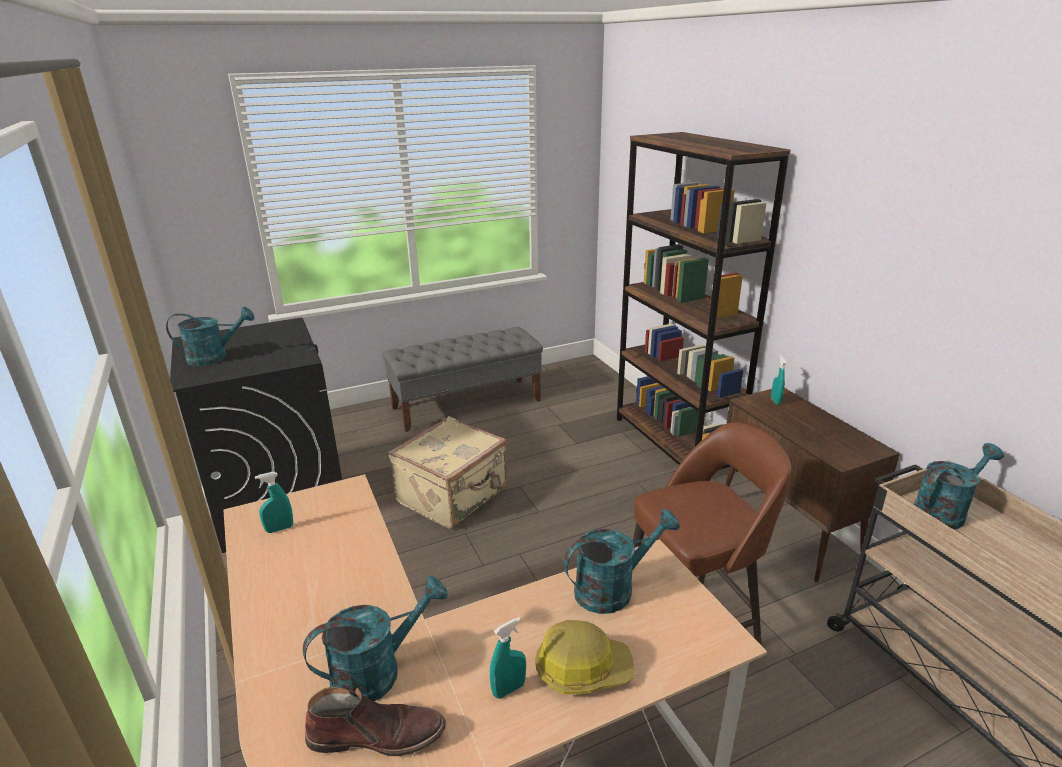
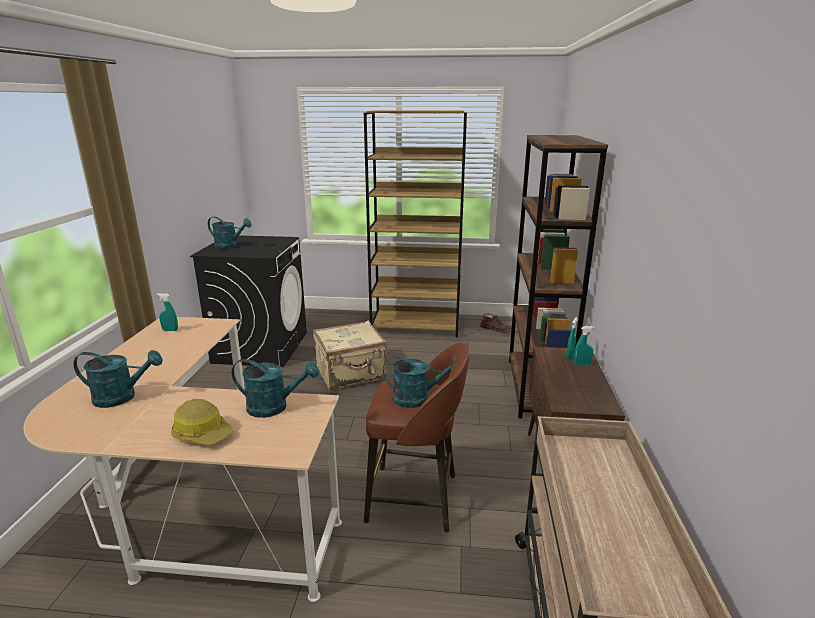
camera: 30 degrees right, 5 degrees down
(377, 734) = (86, 419): brown boot -> brown boot (497, 329)
(467, 404) = (416, 326): grey bench -> brown bookcase
(509, 689) = (159, 427): turquoise spray bottle -> turquoise spray bottle (582, 364)
(944, 511) = (588, 457): turquoise watering can -> turquoise watering can (418, 398)

